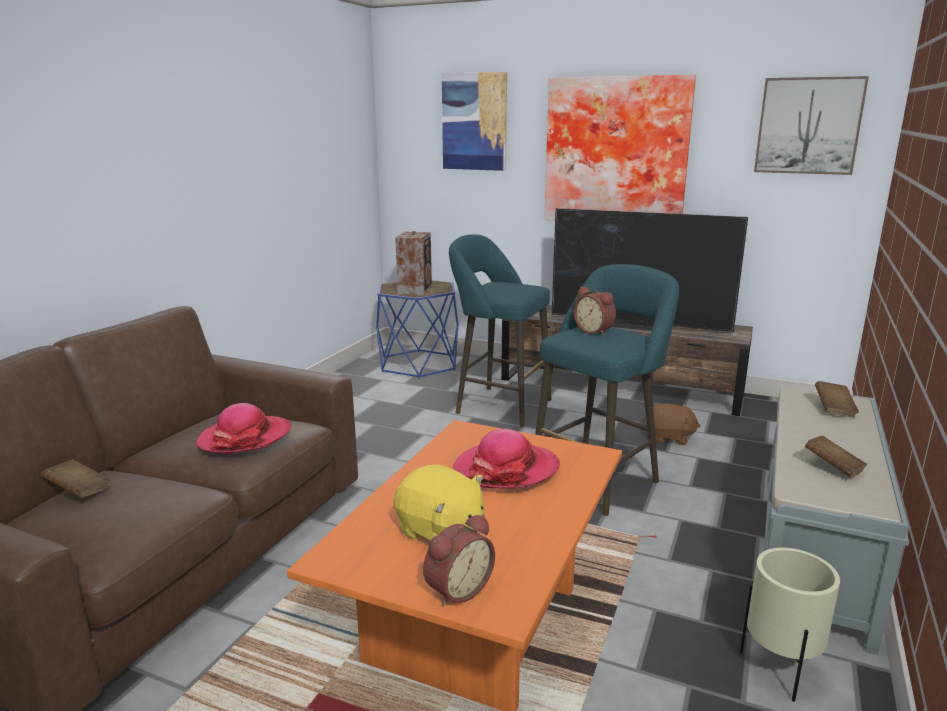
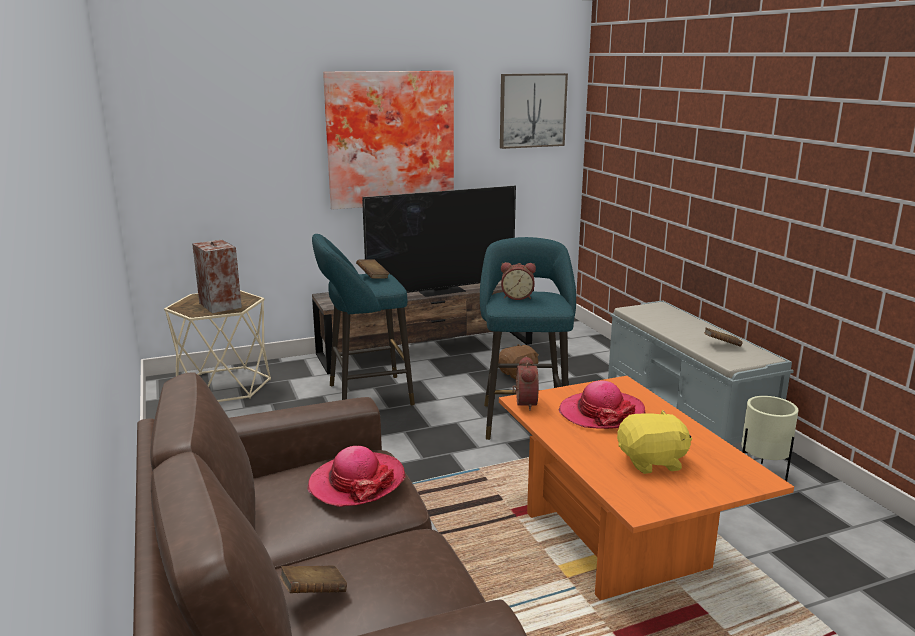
camera: 45 degrees left, 0 degrees up
(418, 364) = (224, 386): blue side table -> beige side table
(456, 589) = (724, 483): alarm clock -> alarm clock (523, 403)
(474, 122) = (240, 116): picture -> none
(834, 409) = (662, 313): brown book -> brown book (373, 277)

